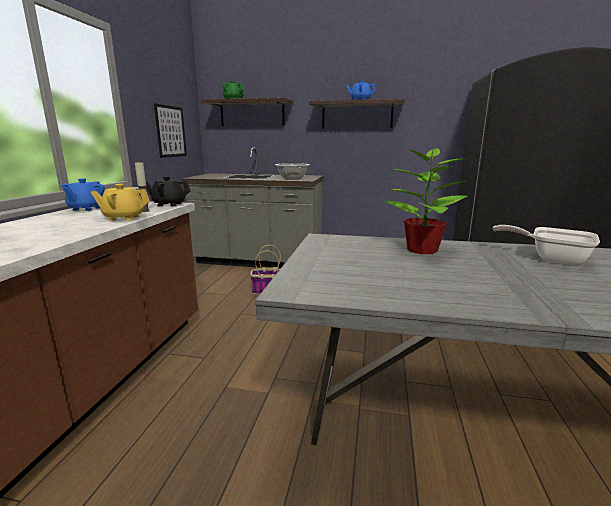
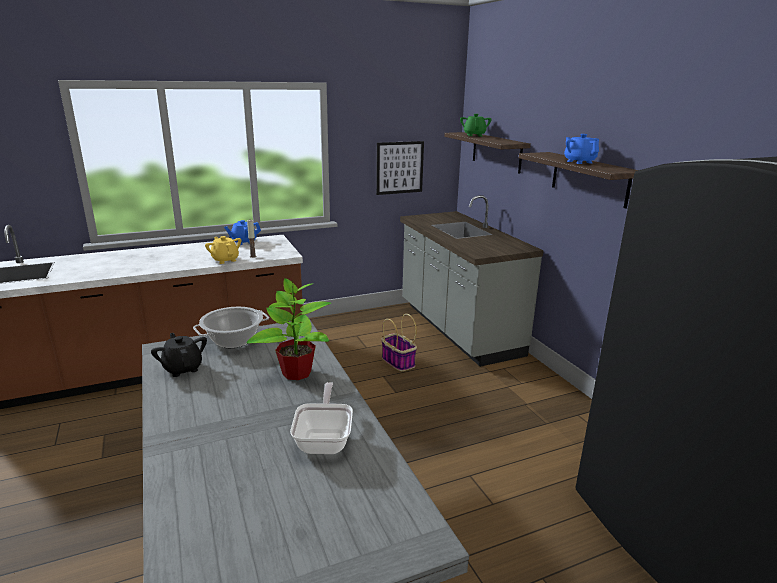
camera: 55 degrees right, 5 degrees up
(169, 204) = (284, 253): black teapot -> black teapot (183, 368)
(292, 178) = (479, 246): cooking pot -> cooking pot (233, 341)

